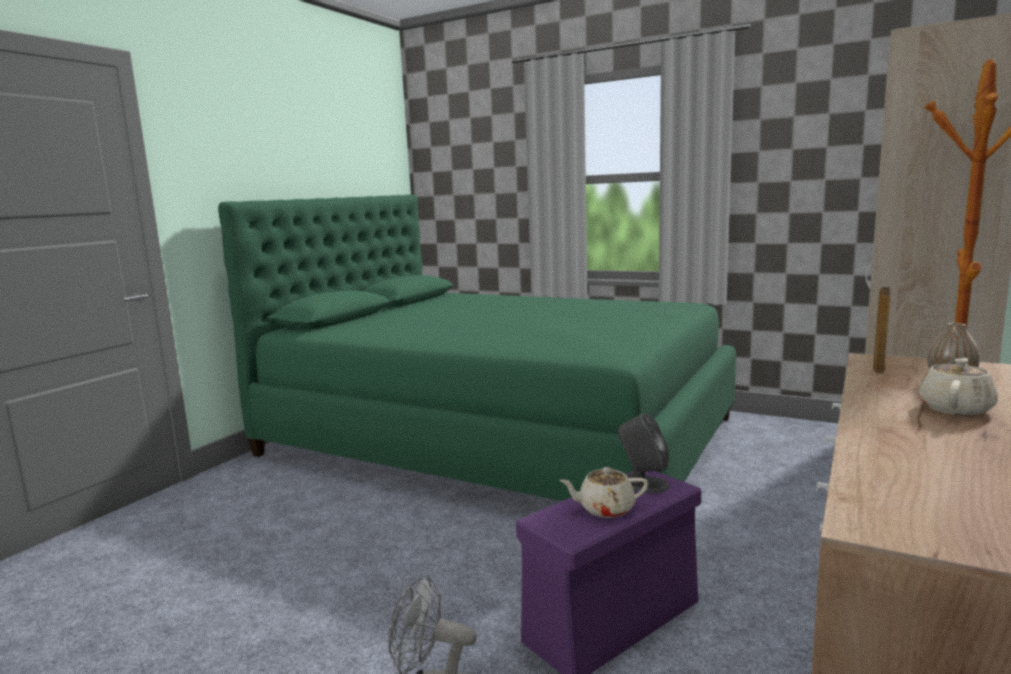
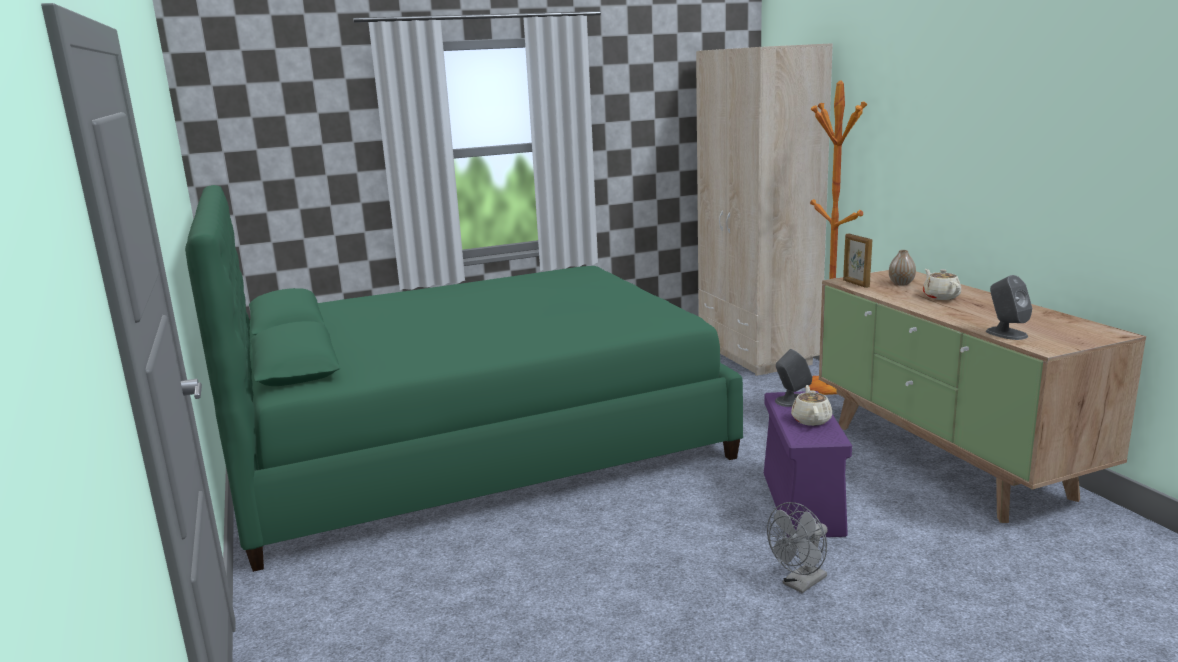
camera: 50 degrees left, 5 degrees up
(605, 509) = (811, 420): beige teapot -> beige teapot turned 150 degrees clockwise
(878, 480) = (1006, 333): none -> grey speaker

